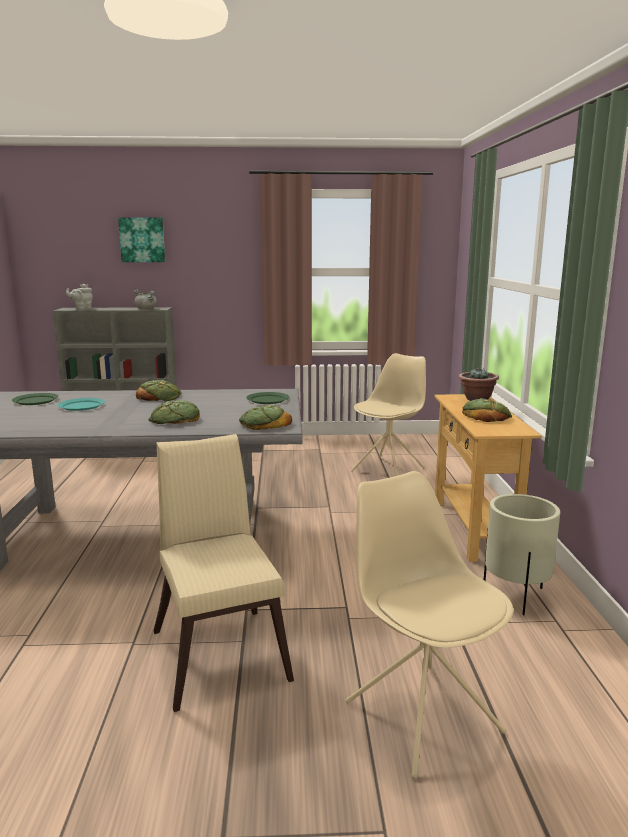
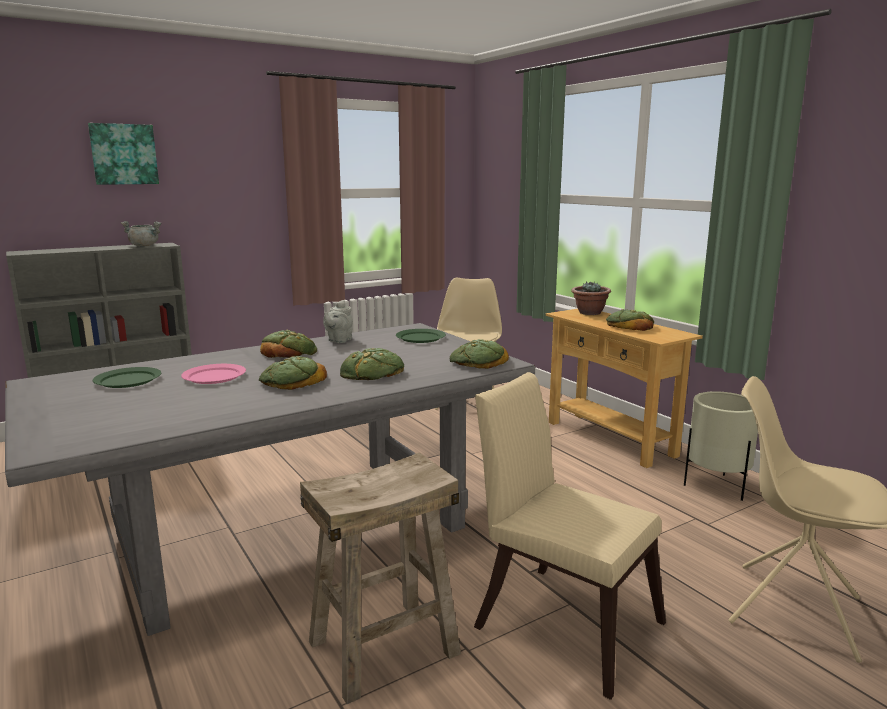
camera: 30 degrees left, 0 degrees up
(81, 406) = (214, 376): turquoise plate -> pink plate
(82, 308) = (47, 251): grey teapot -> grey teapot (339, 340)
(87, 623) = (383, 648): none -> beige stool
(116, 416) = (292, 381): none -> bread

